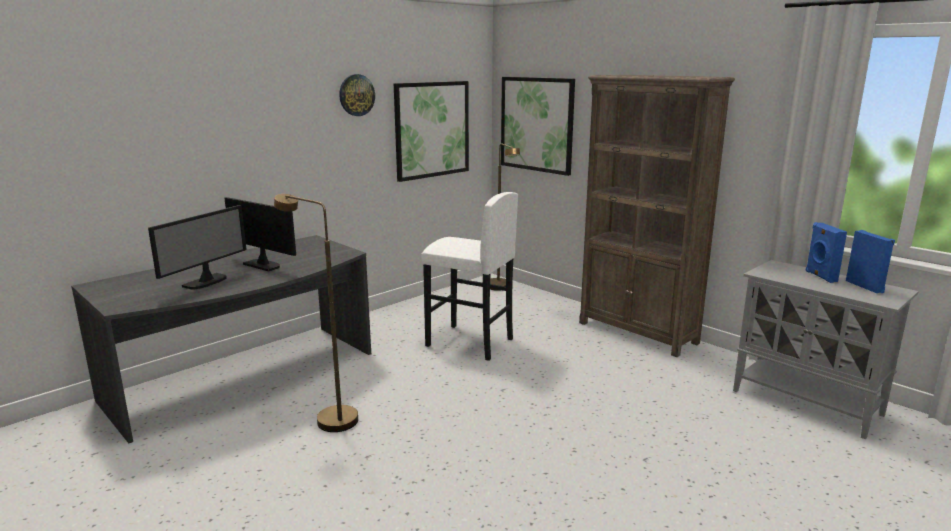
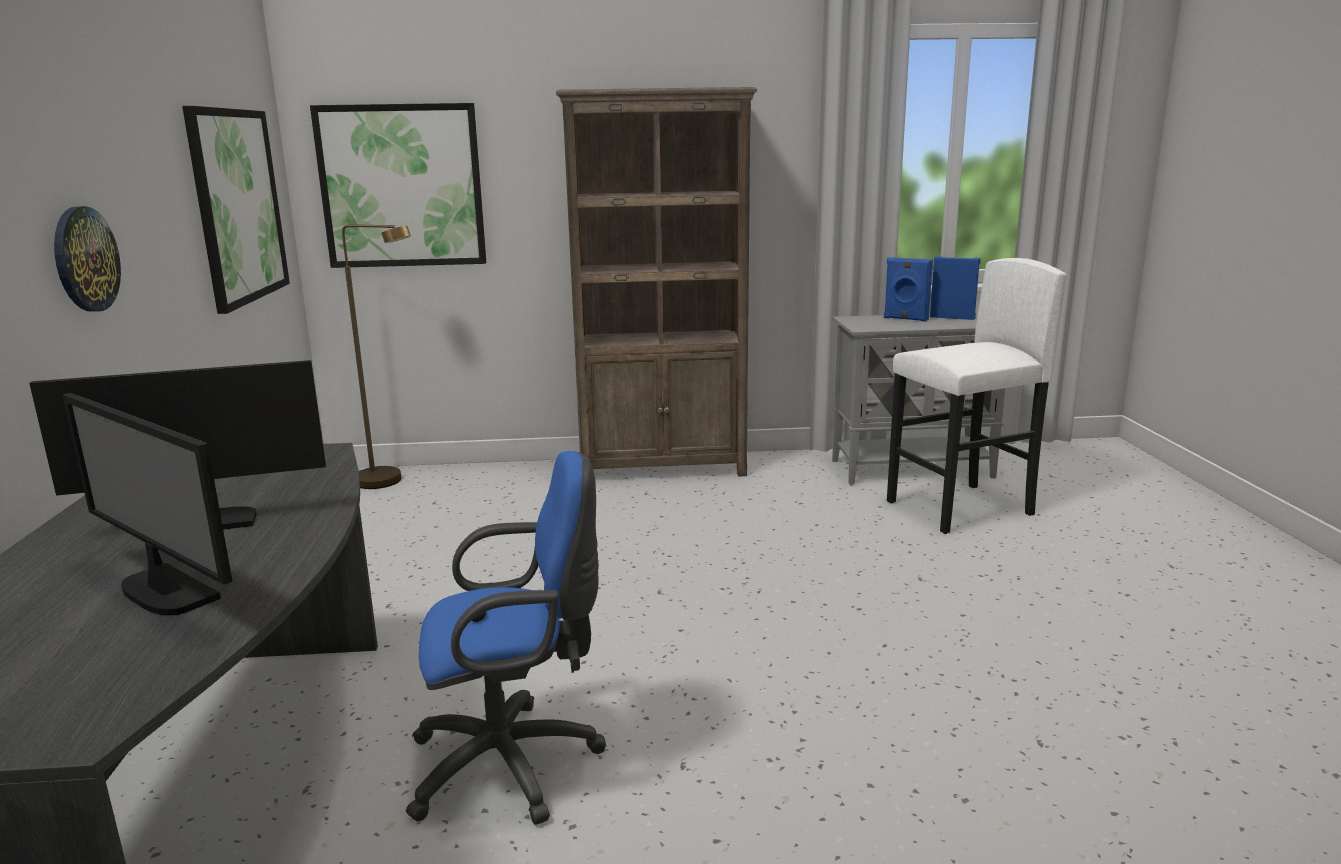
camera: 50 degrees left, 0 degrees up
(206, 282) = (165, 593): monitor -> monitor turned 150 degrees clockwise
(328, 418) = (514, 763): brown floor lamp -> blue office chair
(356, 95) = (141, 127): wall clock -> wall clock (85, 259)
(469, 343) = (497, 562): white stool -> white stool (960, 508)

